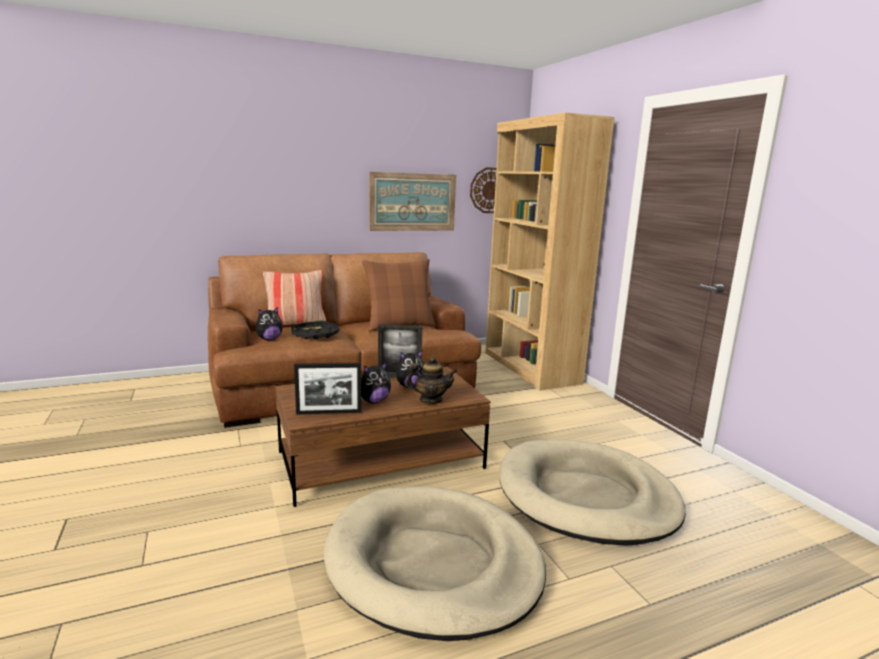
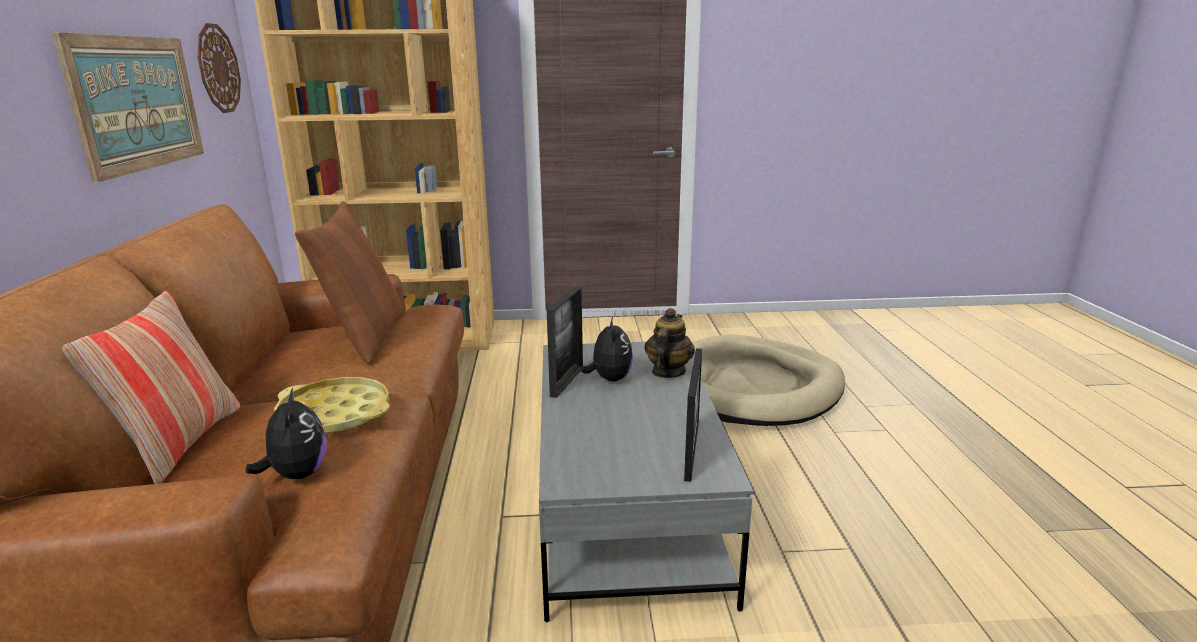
camera: 70 degrees left, 5 degrees up
(315, 334) = (335, 415): black tray -> yellow tray
(374, 401) = (658, 411): plush toy -> none
(381, 460) = (625, 505): brown coffee table -> grey coffee table
(433, 564) = (873, 501): beige dog bed -> none

